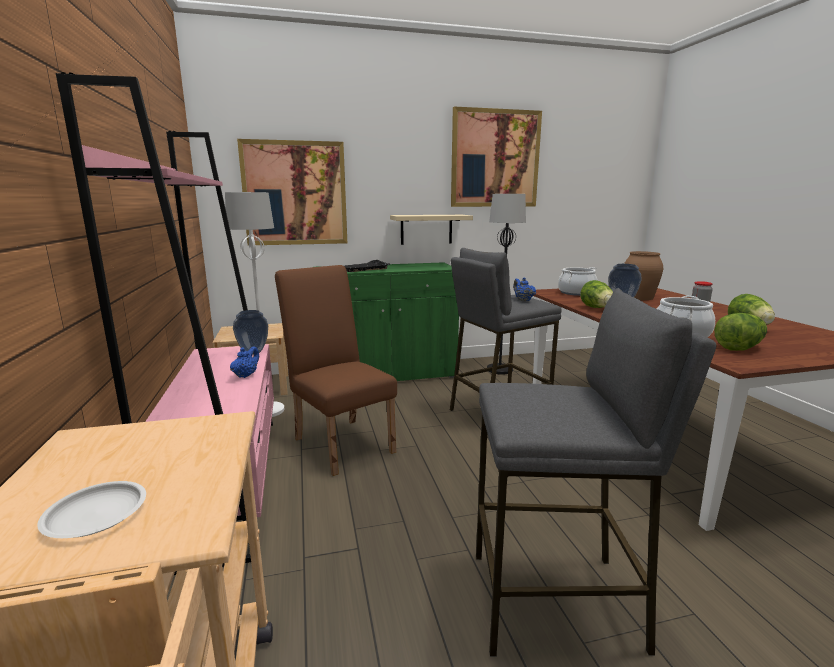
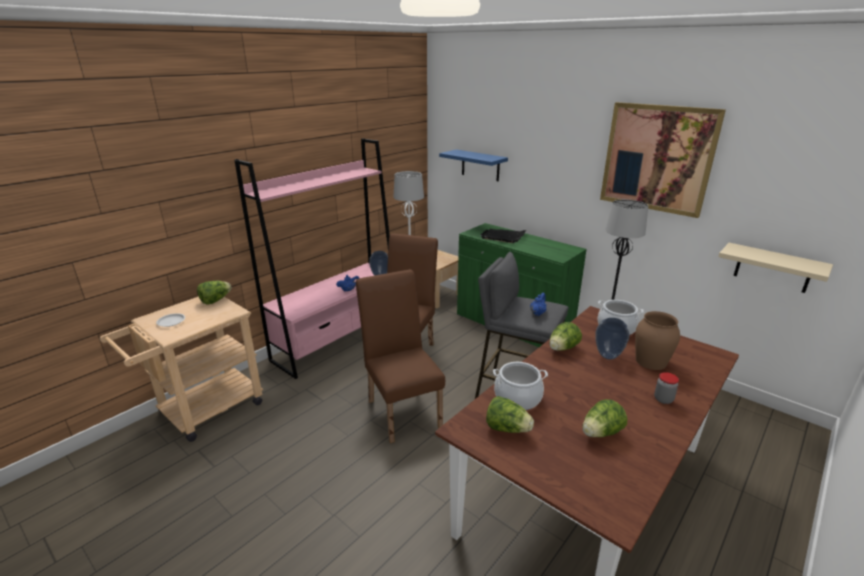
camera: 55 degrees right, 10 degrees up
(118, 435) = (215, 300): none -> lettuce
(295, 193) = (480, 165): picture -> blue shelf
(426, 229) = (575, 214): beige shelf -> beige shelf (773, 268)
(454, 484) = (402, 409): none -> brown chair
(556, 602) = (331, 478): grey stool -> none

